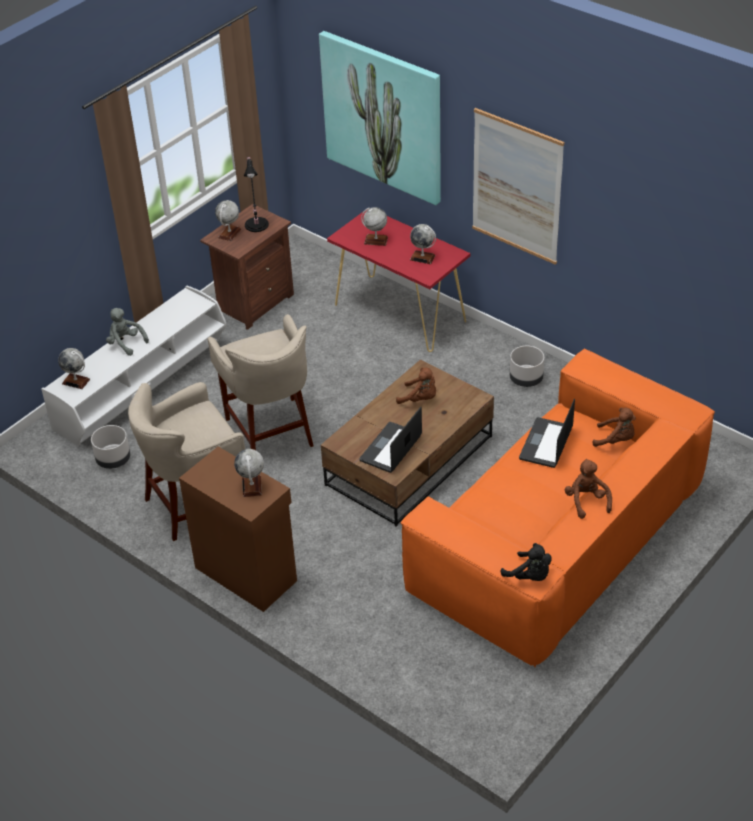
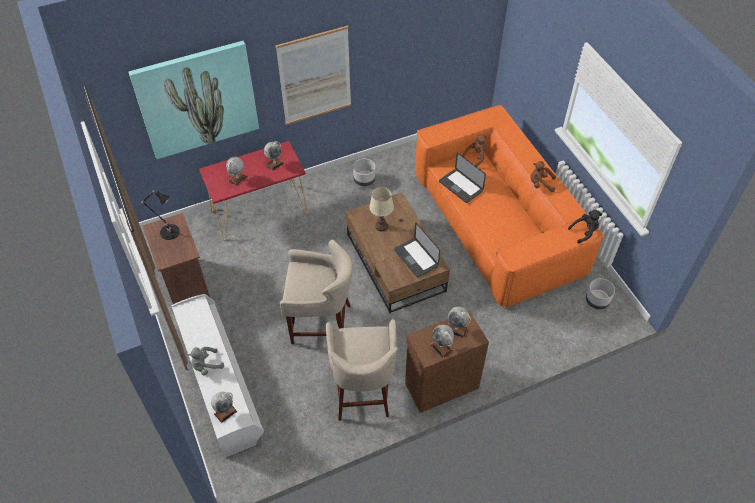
camera: 65 degrees left, 10 degrees up
(113, 460) = (286, 427): grey planter -> grey planter (597, 301)
(229, 233) = (166, 250): globe -> globe (441, 347)
(420, 399) = (381, 226): brown plush toy -> beige table lamp

